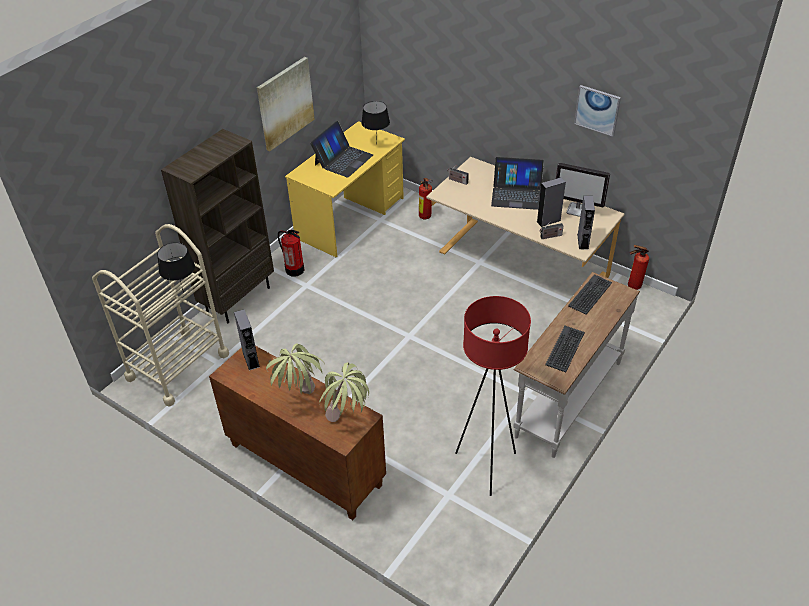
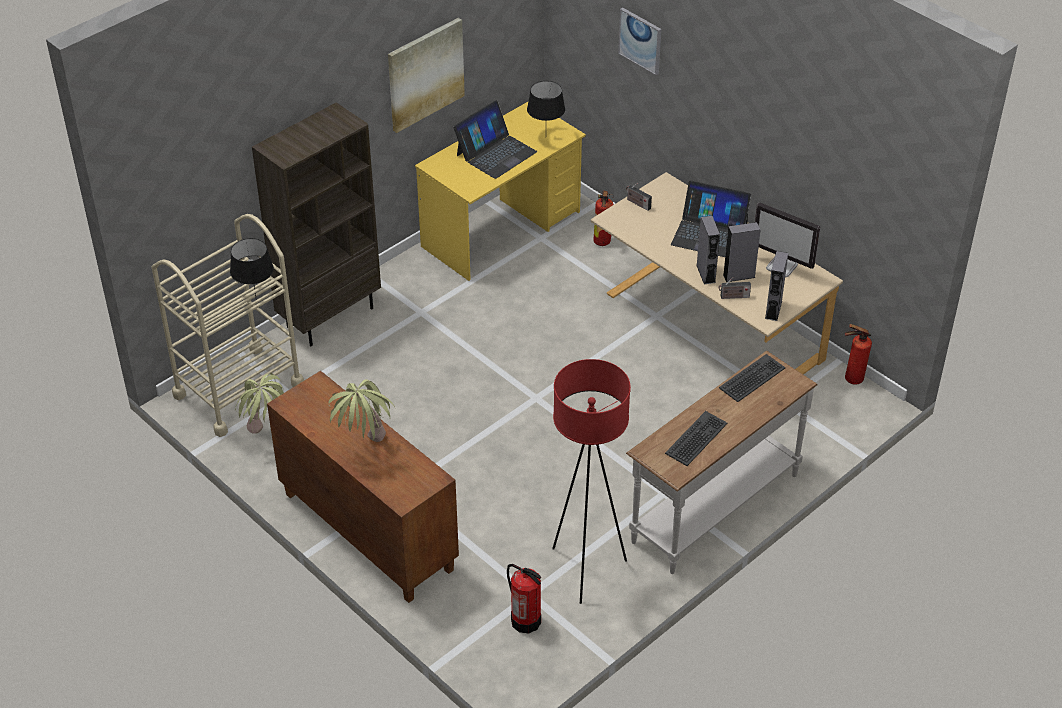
camera: 10 degrees right, 0 degrees up
(251, 359) = (319, 392): grey speaker -> grey speaker (705, 273)
(294, 270) = (410, 289): fire extinguisher -> fire extinguisher (525, 620)
(348, 425) = (413, 484): potted plant -> potted plant (268, 439)
(597, 110) = (814, 143): picture -> picture (640, 40)

